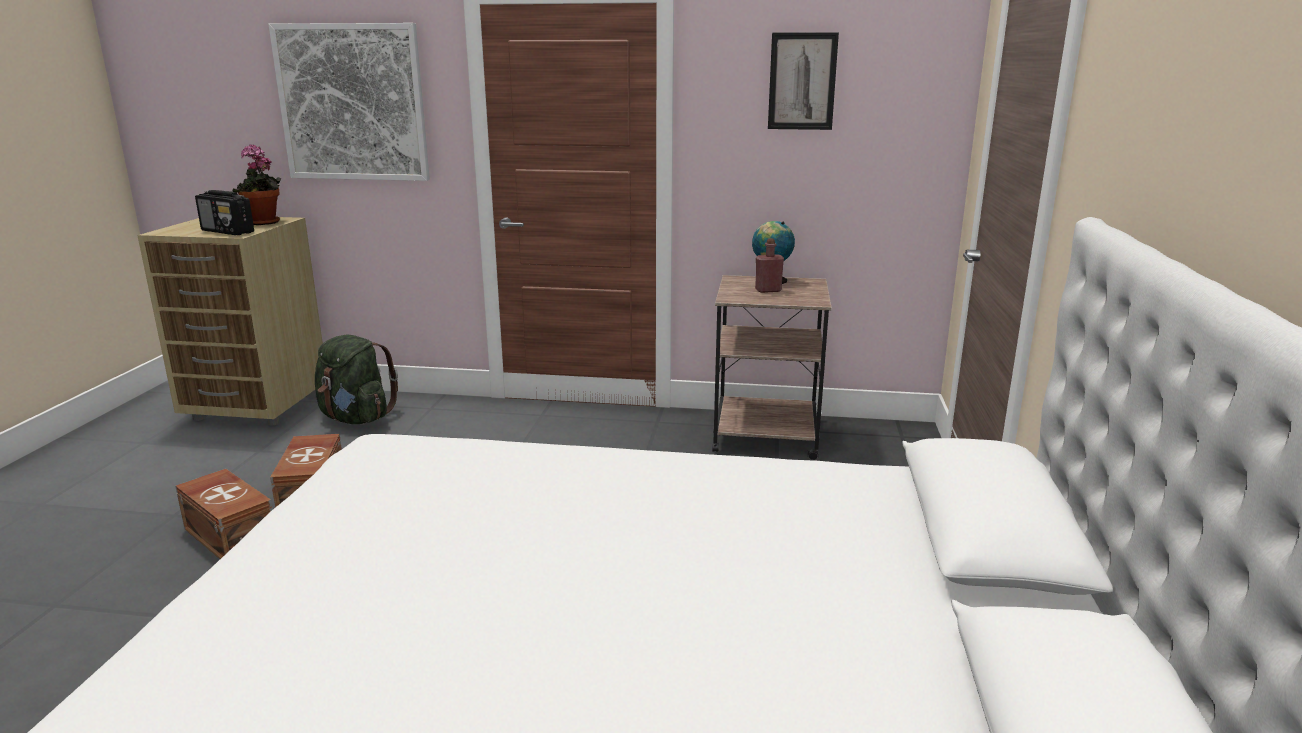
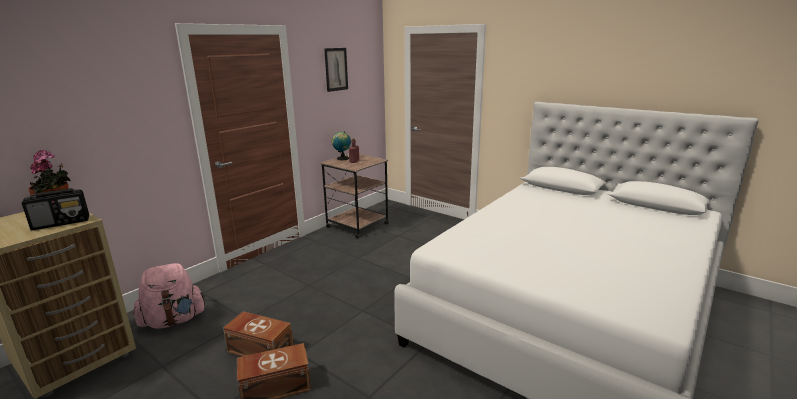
camera: 60 degrees left, 0 degrees up
(352, 103) = (99, 106): picture -> none
(356, 418) = (173, 320): green backpack -> pink backpack

